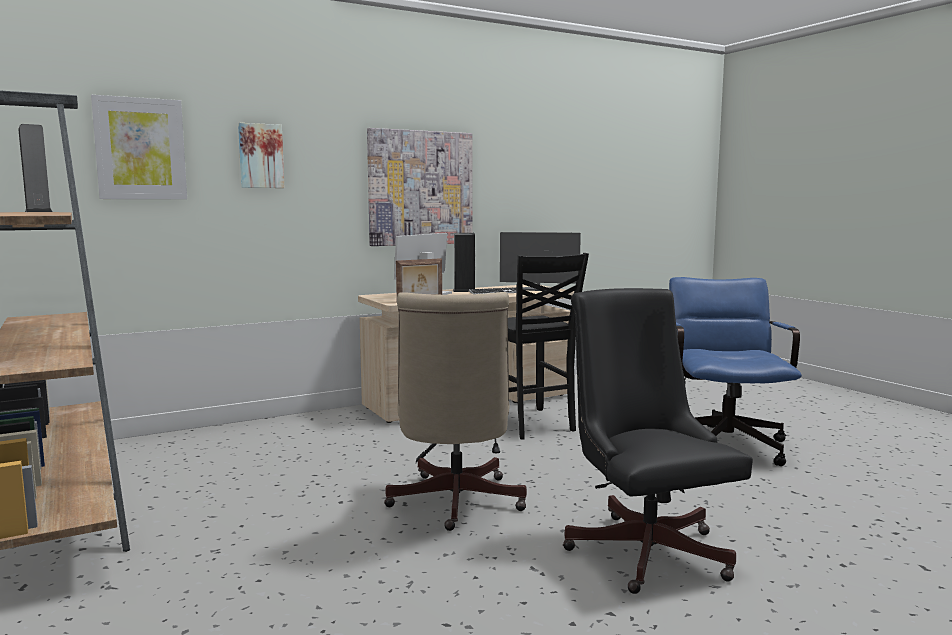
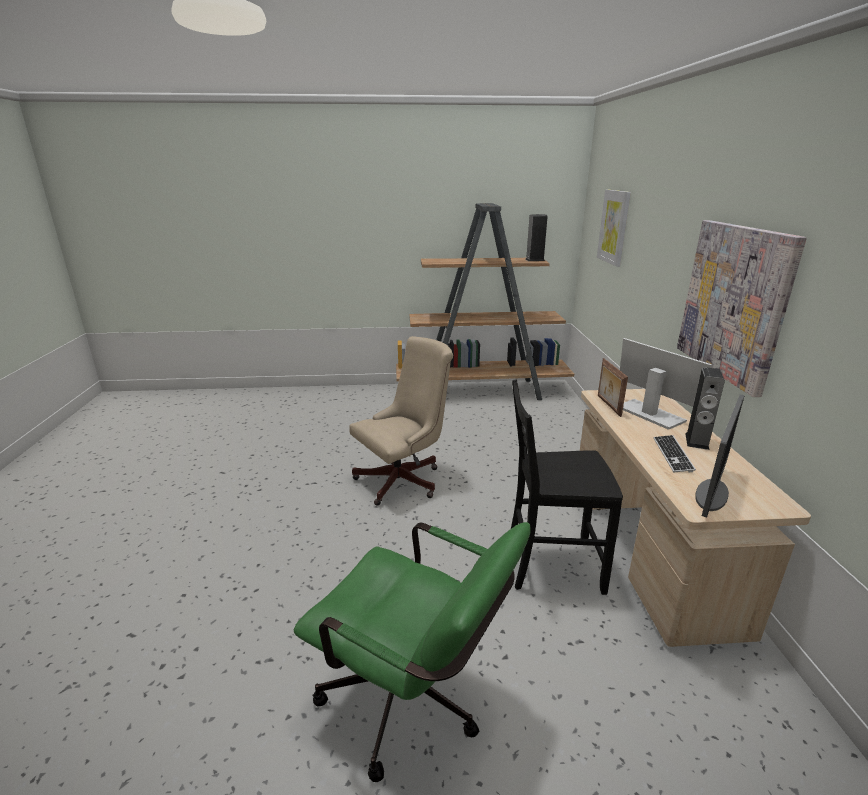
camera: 115 degrees right, 15 degrees up
(261, 156) = (650, 240): picture -> none
(454, 504) = (404, 479): beige office chair -> beige office chair turned 120 degrees clockwise
(644, 547) = (291, 525): black office chair -> none
(723, 442) = (413, 703): blue office chair -> green office chair

